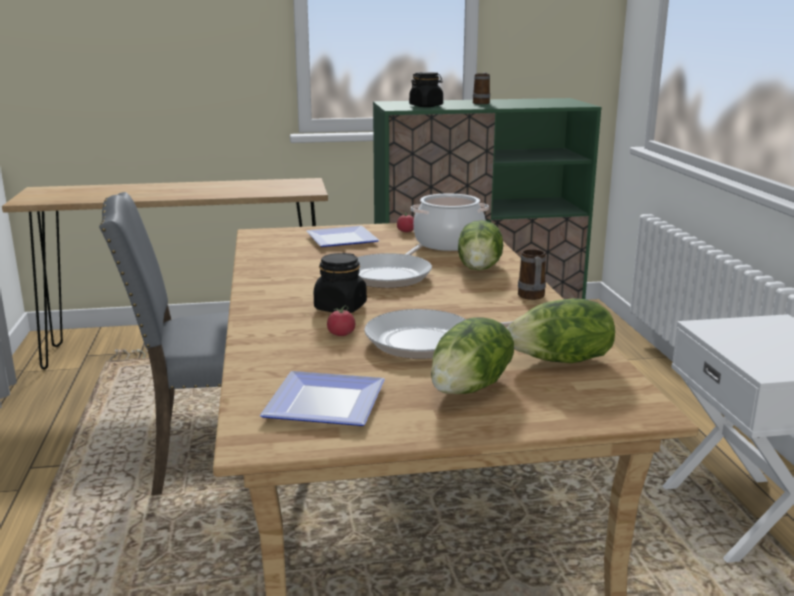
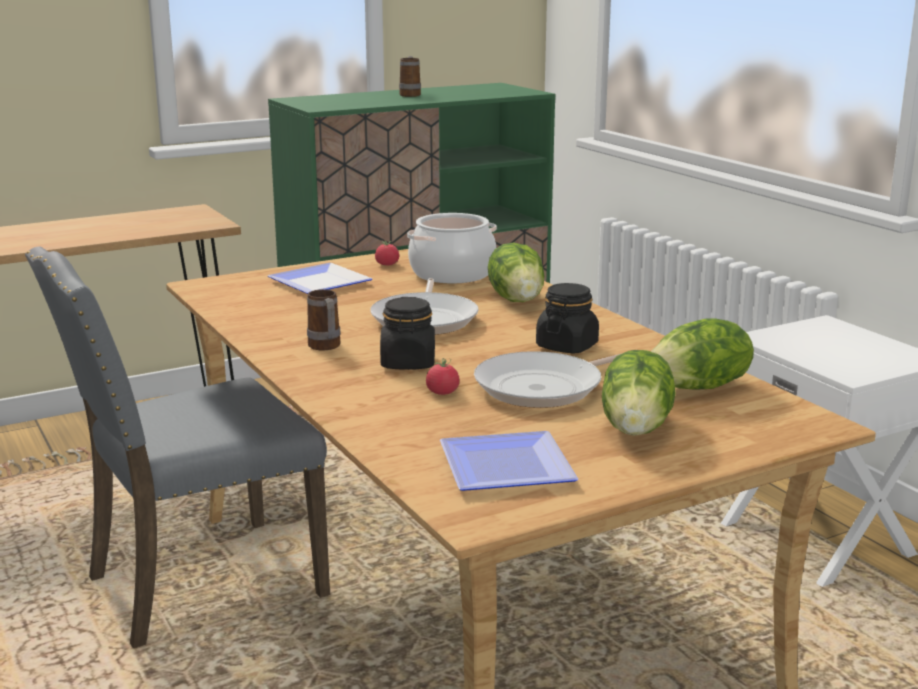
camera: 20 degrees left, 0 degrees up
(426, 106) = (350, 102): black jar -> black jar (567, 346)
(532, 297) = (605, 326): mug -> mug (326, 347)

